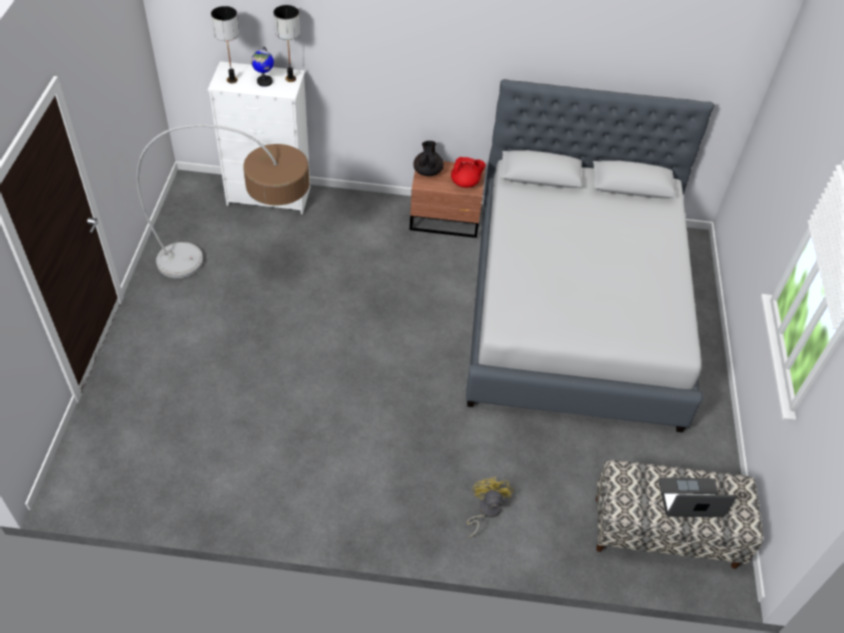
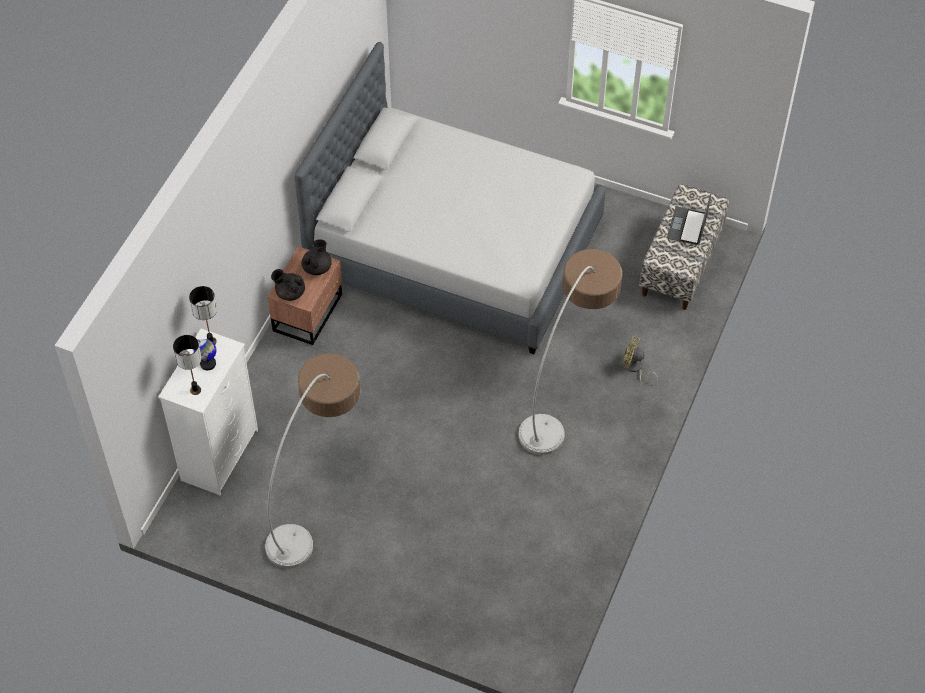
camera: 70 degrees left, 5 degrees up
(433, 446) = (567, 388): none -> floor lamp
(465, 183) = (317, 267): red teapot -> black teapot

